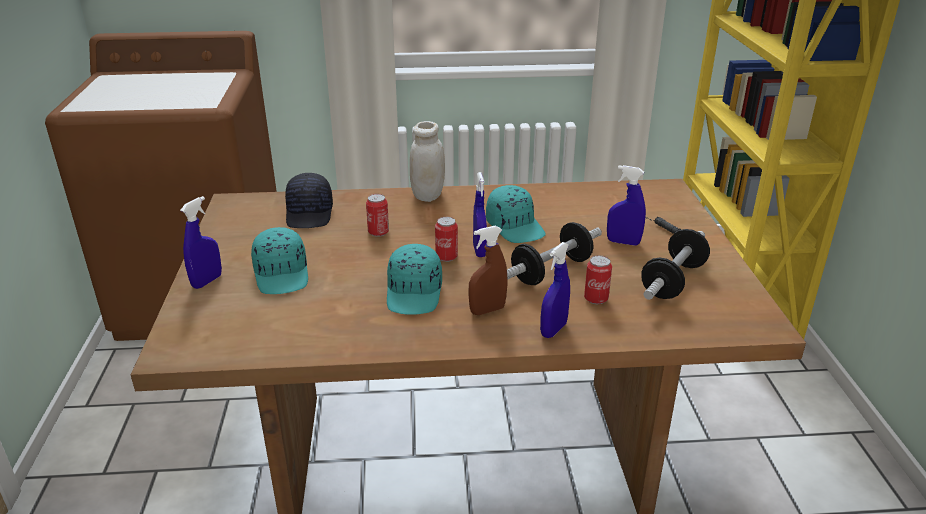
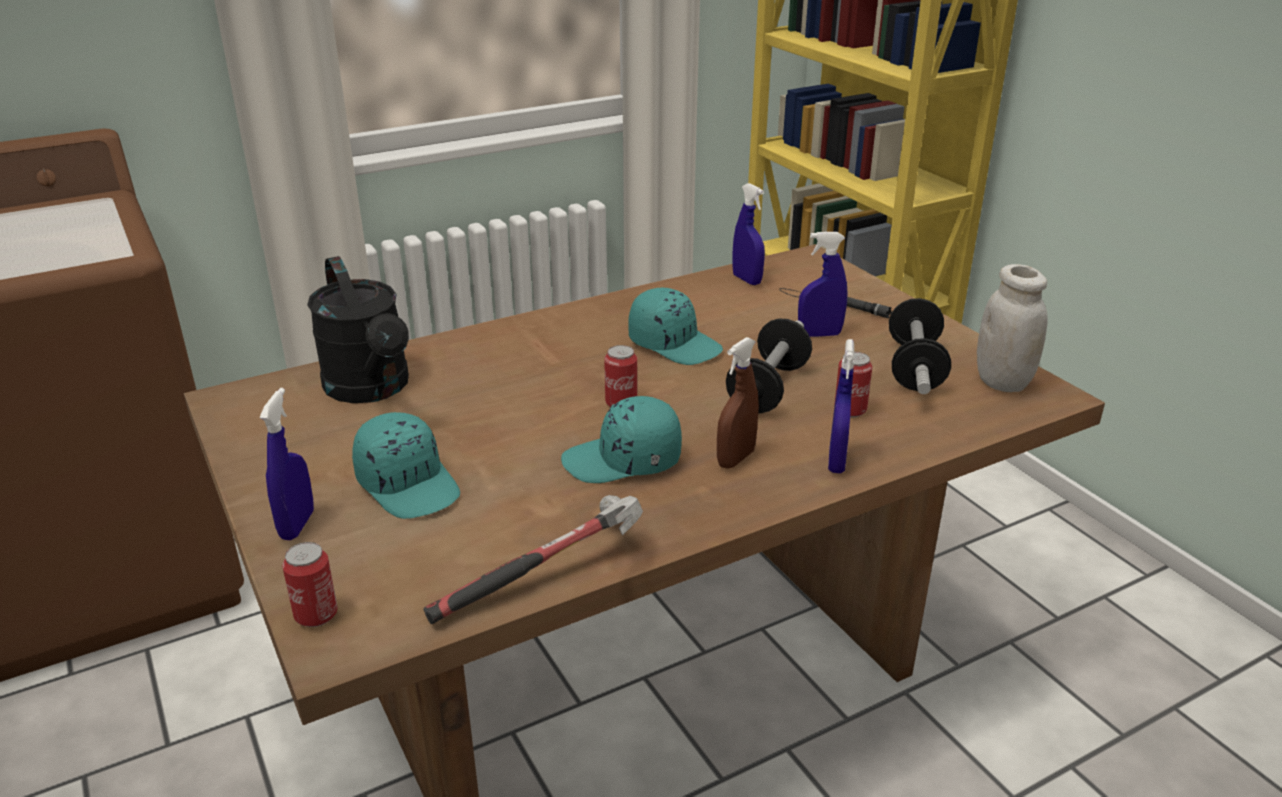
camera: 25 degrees left, 0 degrees up
(309, 349) = (547, 577): none -> hammer
(310, 214) = (372, 389): black cap -> black watering can
(378, 232) = (497, 392): can -> can (316, 615)
(415, 293) = (623, 461): turquoise cap -> turquoise cap turned 105 degrees clockwise
(428, 196) = (522, 328): white jar -> white jar (1002, 382)
(479, 251) = (656, 385): blue spray bottle -> blue spray bottle (747, 280)

